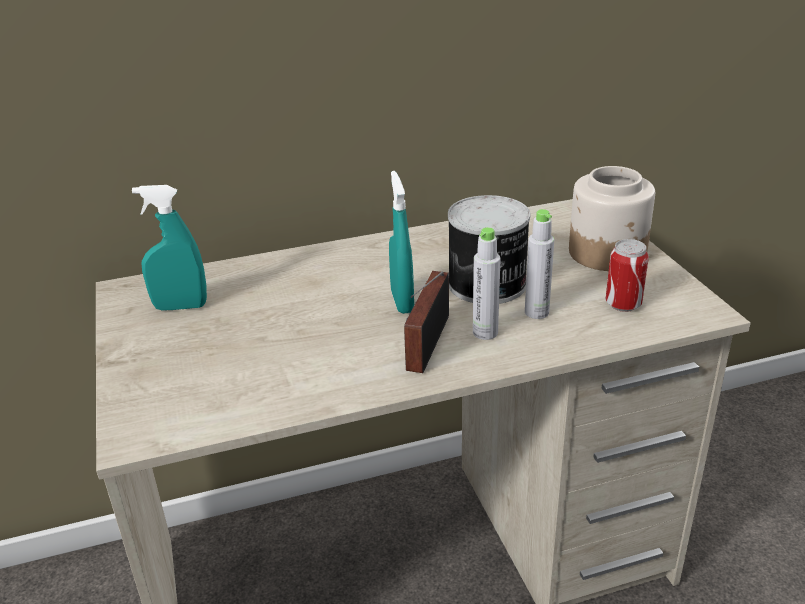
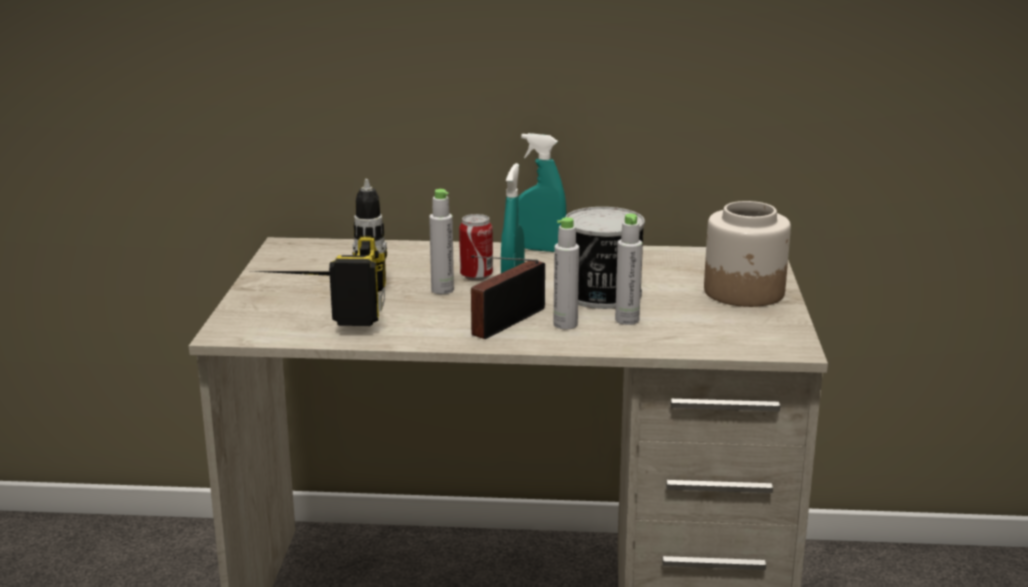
camera: 20 degrees right, 10 degrees down
(180, 307) = (322, 264): turquoise spray bottle -> turquoise spray bottle (540, 249)
(216, 371) = (318, 307): none -> power drill
(331, 315) = (442, 290): none -> grey bottle
(623, 304) = (715, 329): can -> can (476, 276)

